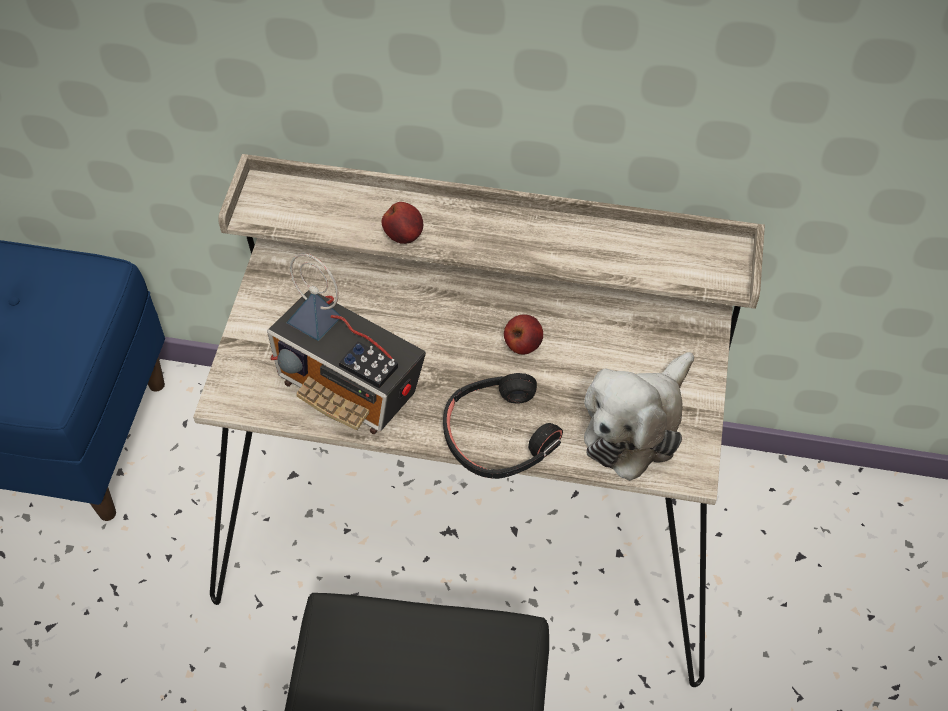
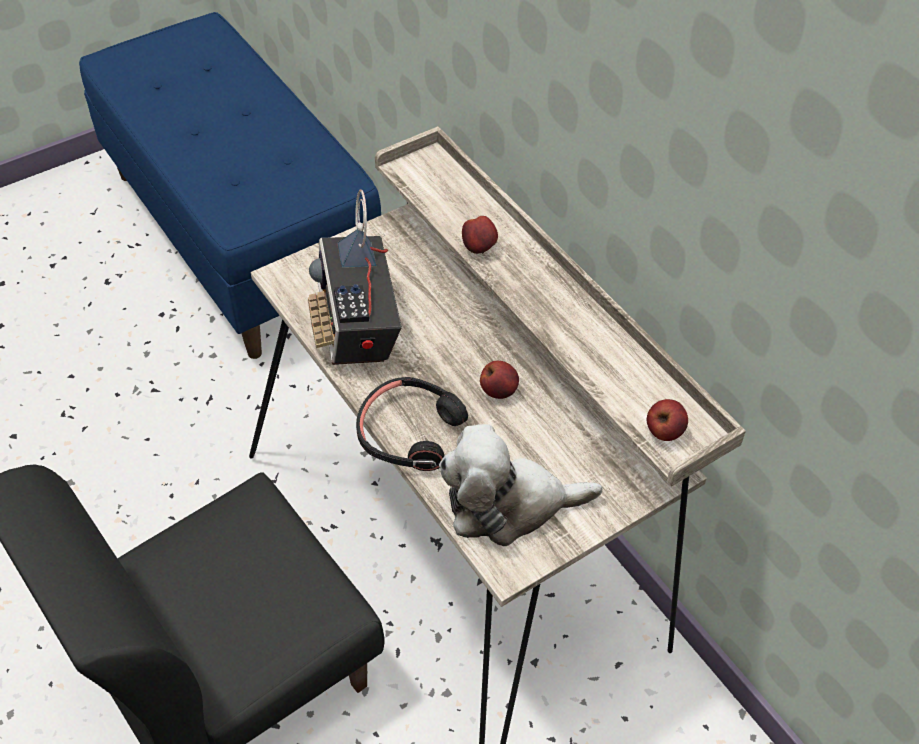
camera: 45 degrees right, 5 degrees down
(708, 272) = (664, 432): none -> apple

